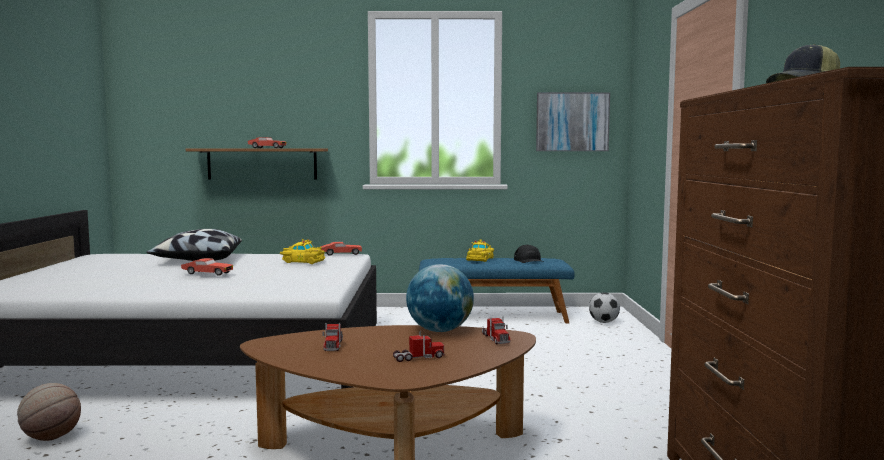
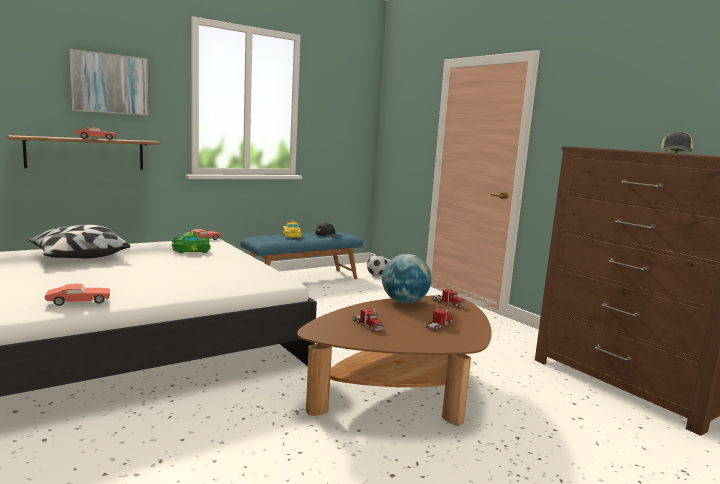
camera: 35 degrees left, 5 degrees up
(51, 437) = (109, 458): basketball -> none
(207, 273) = (136, 272): red toy car -> red toy car (78, 302)
(303, 261) = (190, 250): yellow toy car -> green toy car
(572, 122) = (344, 128): picture -> picture (109, 83)

